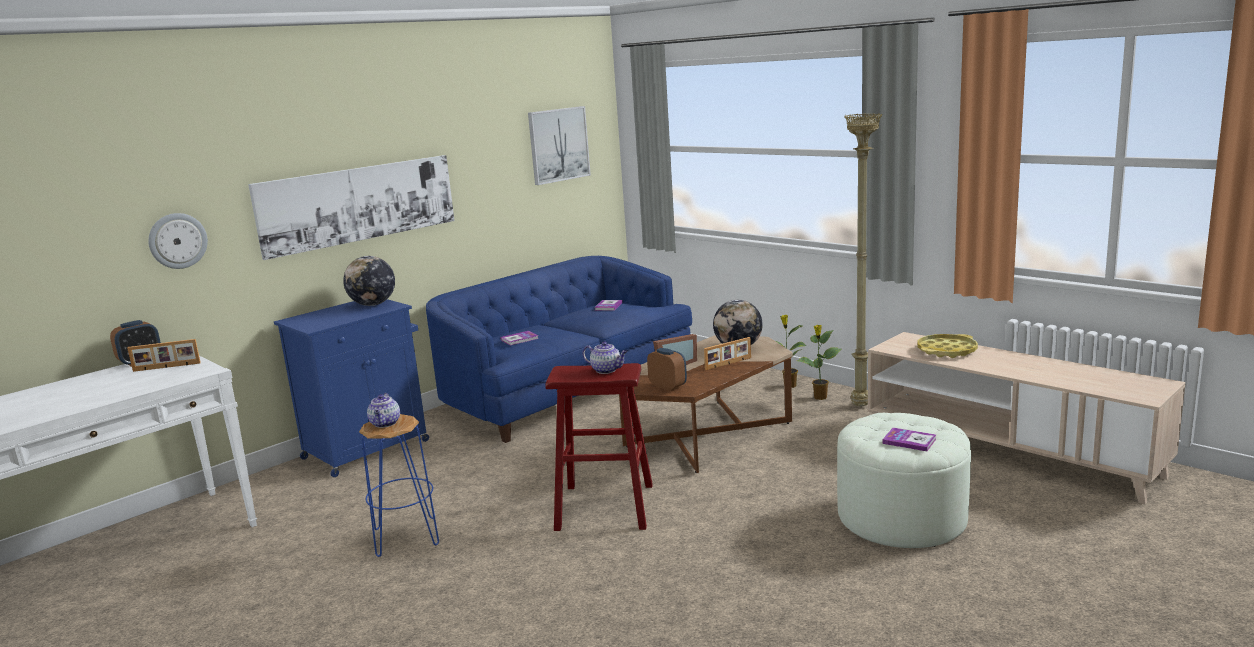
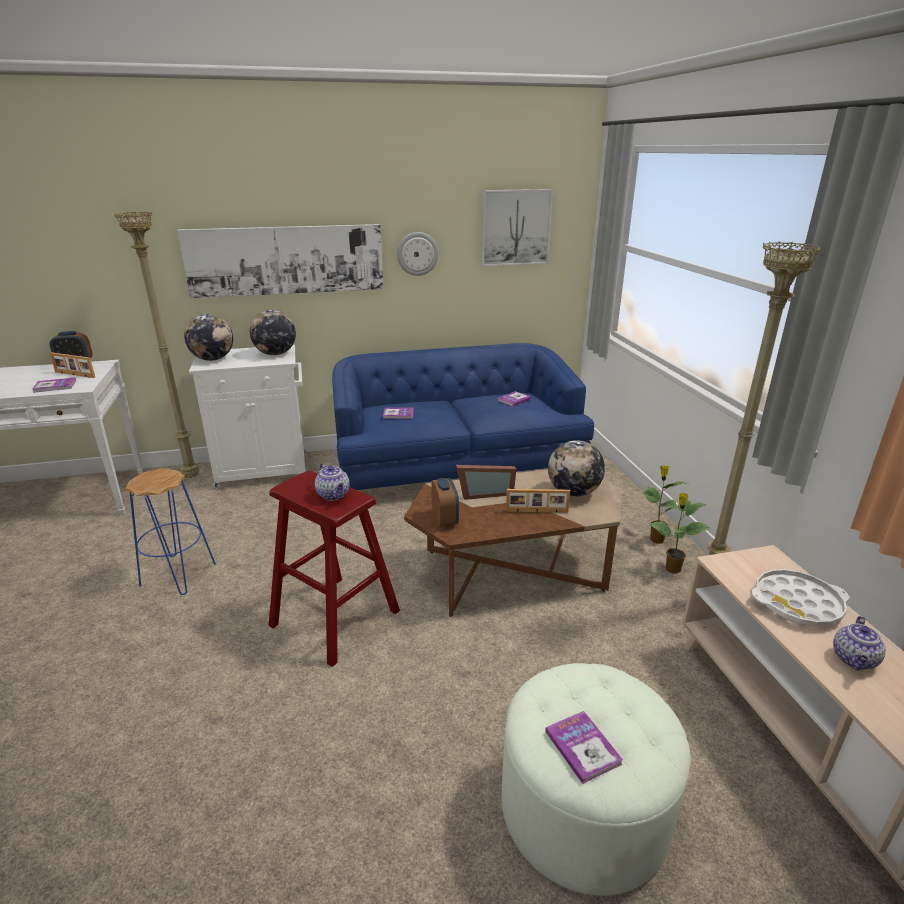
camera: 30 degrees right, 10 degrees up
(169, 378) = (55, 386): none -> book
(177, 240) = (114, 271): wall clock -> wall clock (417, 253)
(284, 478) = (190, 477): none -> beige floor lamp
(312, 322) = (213, 359): none -> globe
(368, 449) = (265, 471): blue cabinet -> white cabinet
(385, 424) = (152, 478): teapot -> teapot (854, 660)
(947, 351) = (797, 604): yellow tray -> white tray

